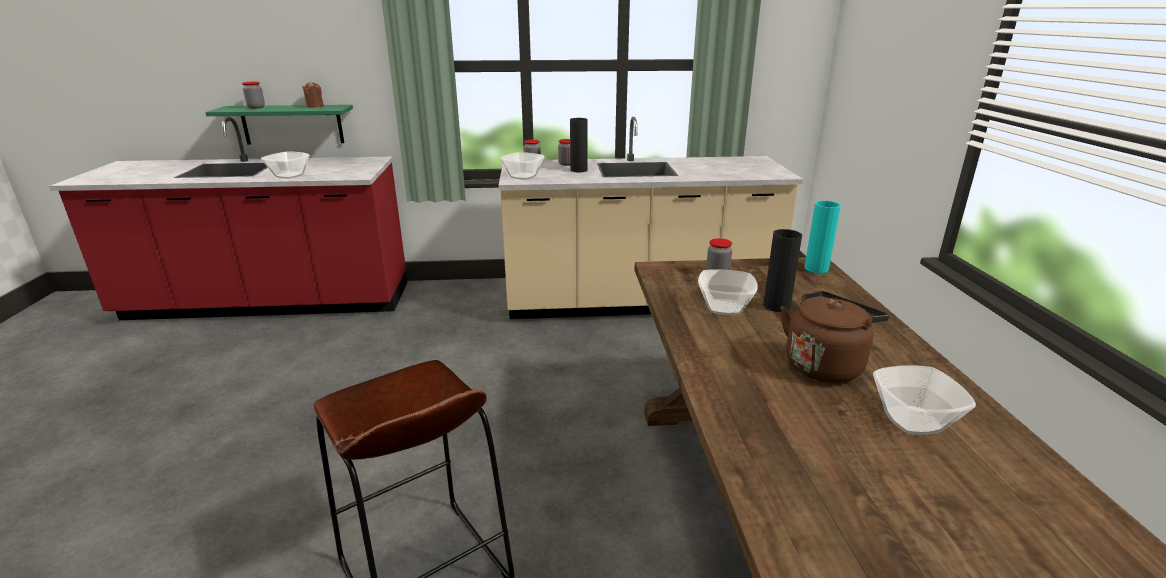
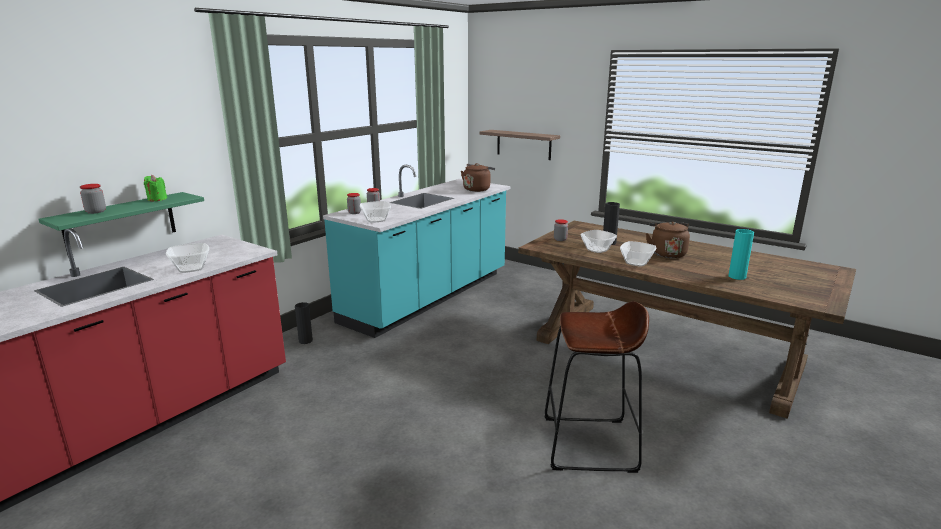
camera: 50 degrees left, 5 degrees down
(315, 106) = (157, 199): brown candle -> green candle
(578, 170) = (394, 208): black vase -> black vase (305, 341)
(638, 303) = (428, 297): beige counter -> turquoise counter
(742, 172) = (477, 189): none -> brown kettle
(816, 269) = (584, 225): turquoise vase -> turquoise vase (737, 276)
(874, 116) = (523, 144): none -> shelf
(912, 421) = (716, 257): bowl -> bowl (636, 263)

